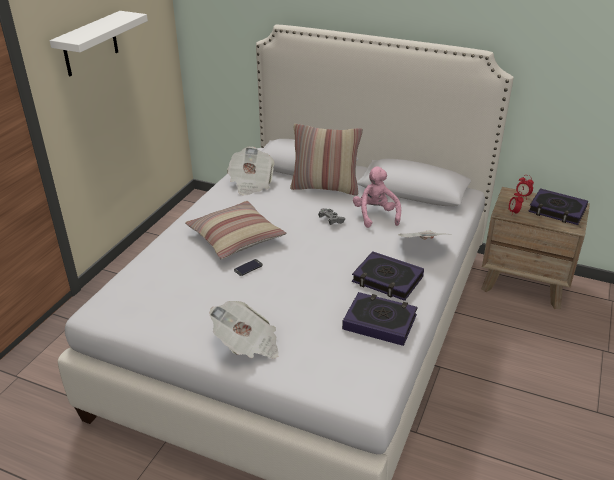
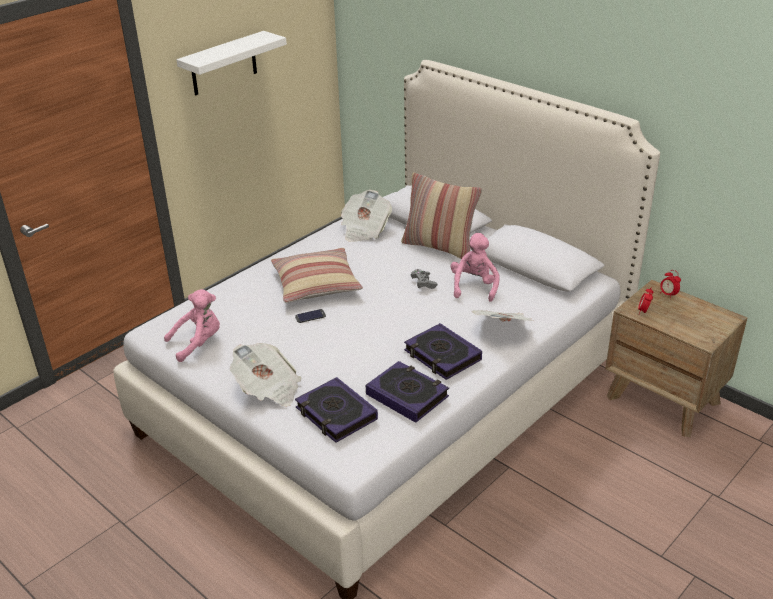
camera: 20 degrees right, 0 degrees up
(151, 315) = (198, 343): none -> pink plush toy
(557, 210) = (699, 318): book -> book (336, 414)

